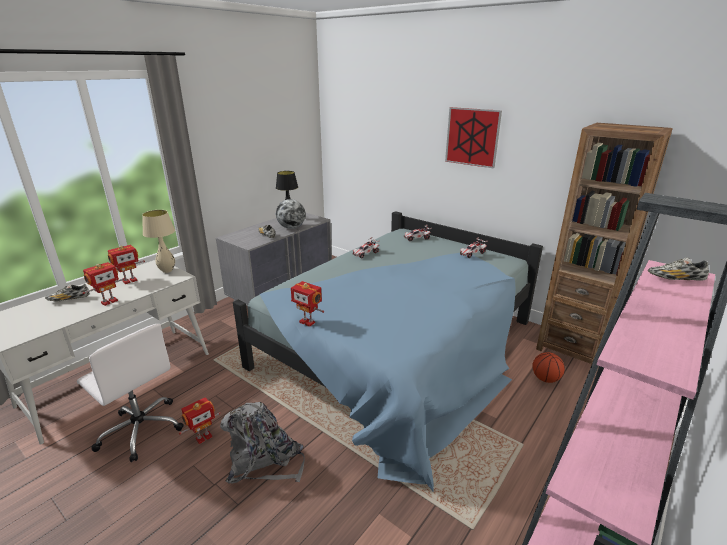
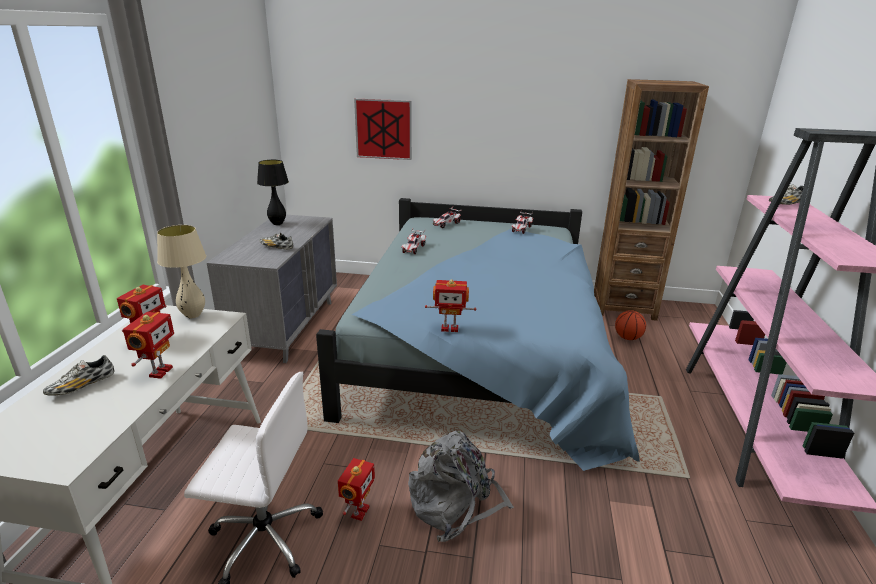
camera: 30 degrees left, 0 degrees up
(291, 227) = (297, 234): globe -> none
(472, 137) = (496, 101): picture -> picture (383, 129)

